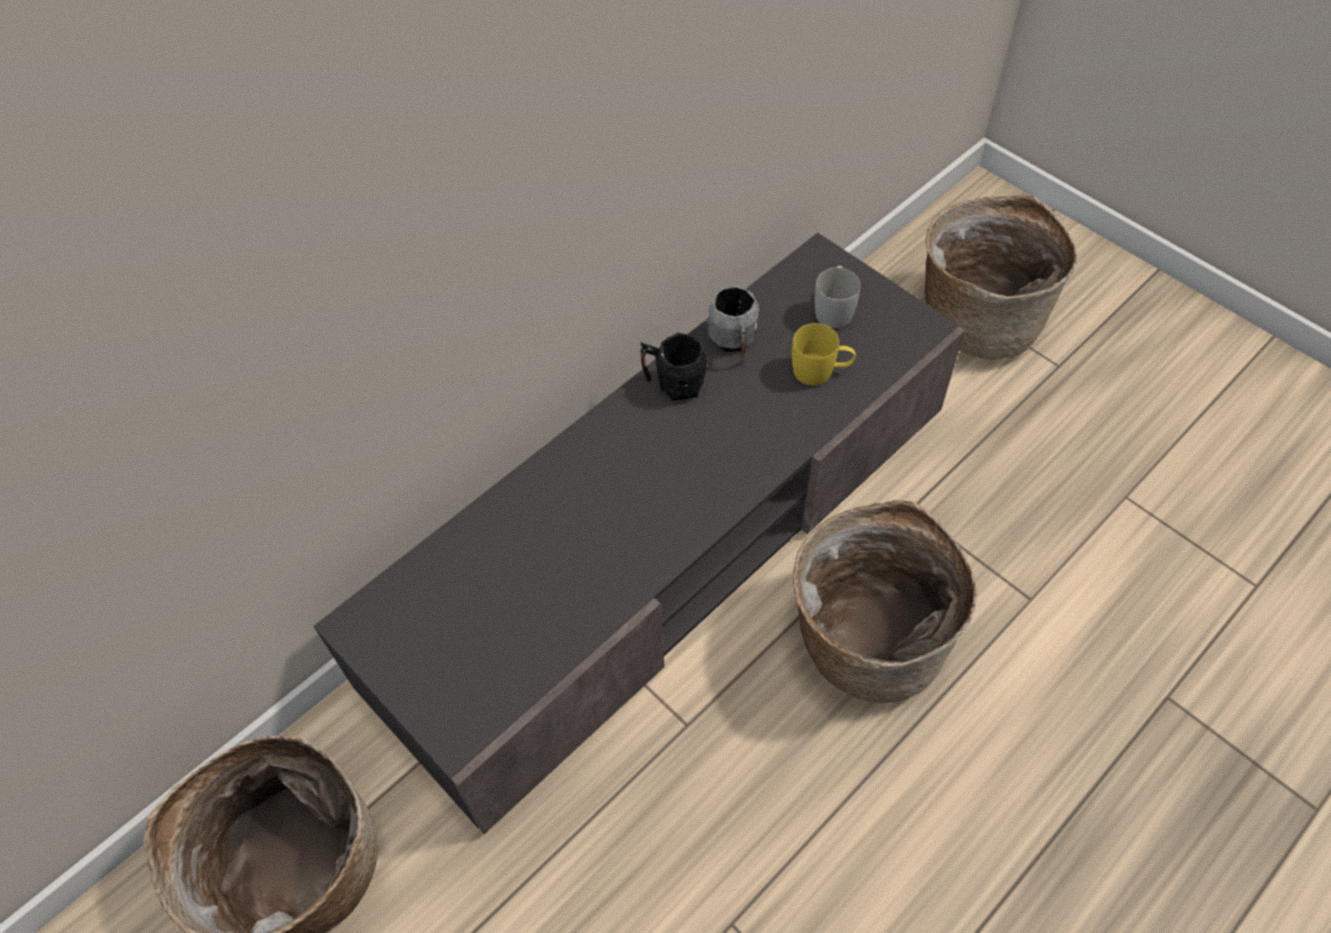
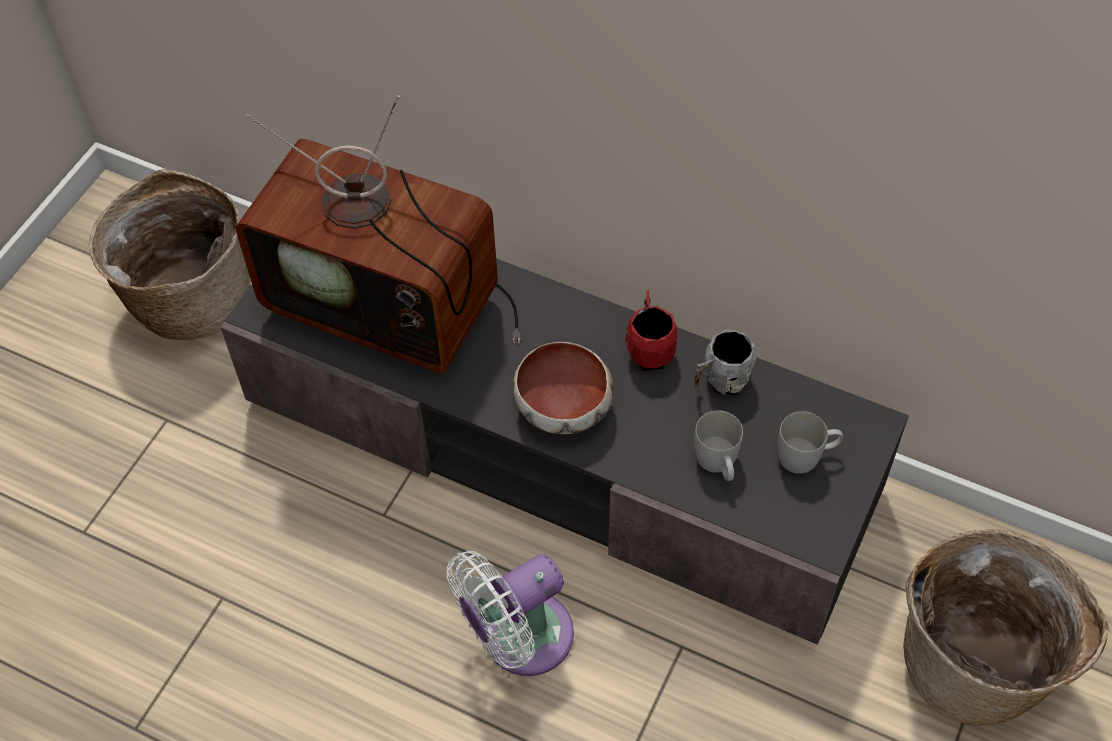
camera: 70 degrees right, 0 degrees up
(511, 590) = (391, 302): none -> television
(674, 384) = (649, 348): black mug -> red mug
(713, 470) = (565, 407): none -> bowl
(821, 371) = (718, 464): yellow mug -> white mug
(867, 637) = (519, 639): basket -> white fan

